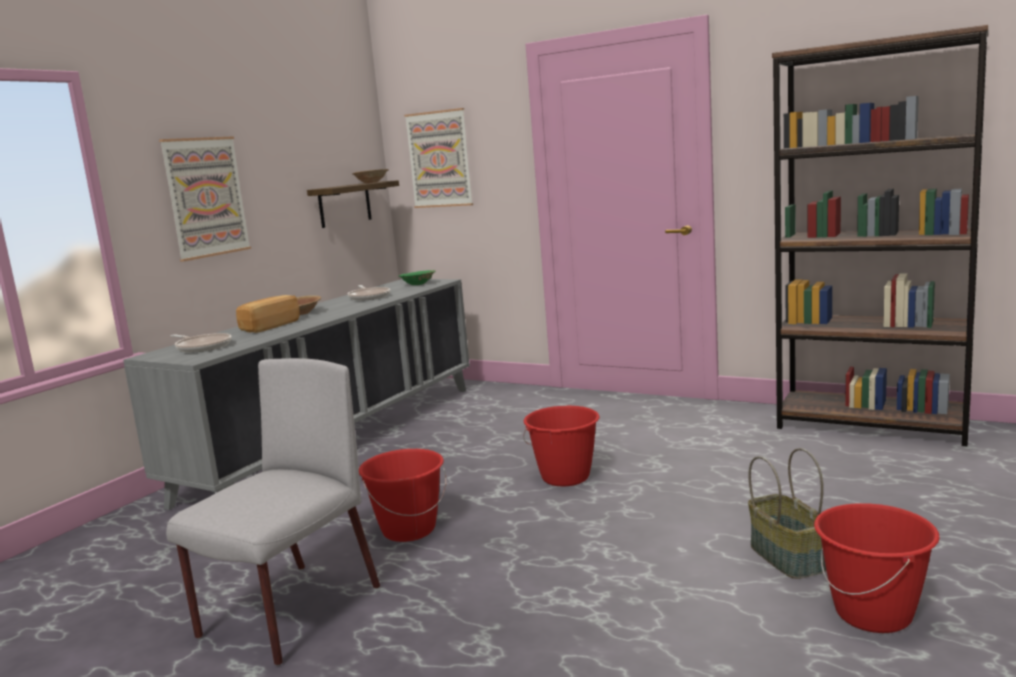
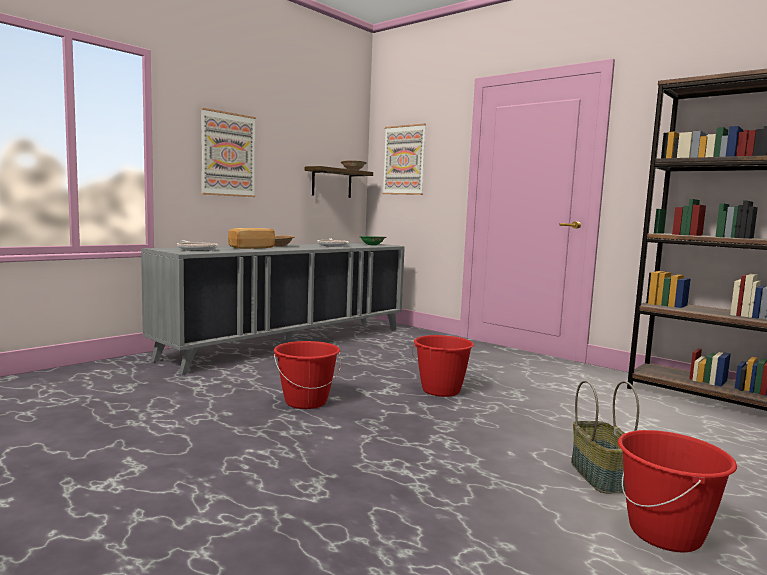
camera: 10 degrees right, 5 degrees down
(289, 613) = (188, 436): grey chair -> none

